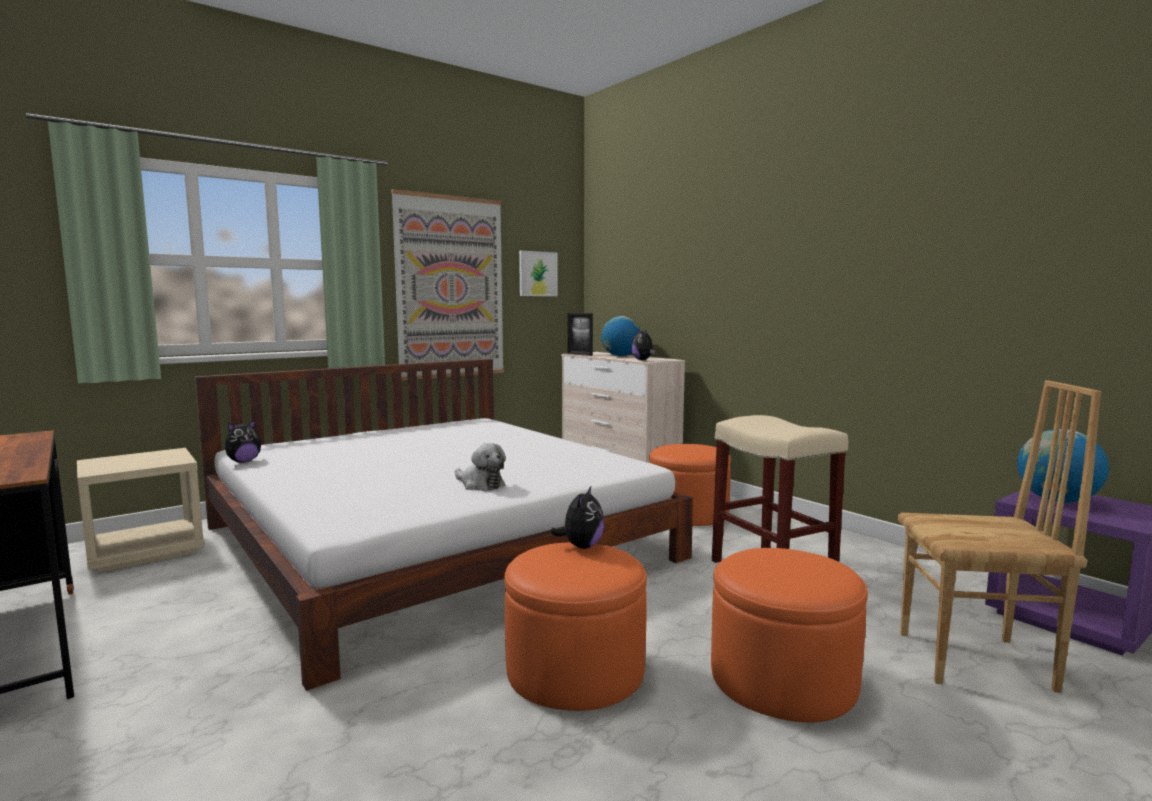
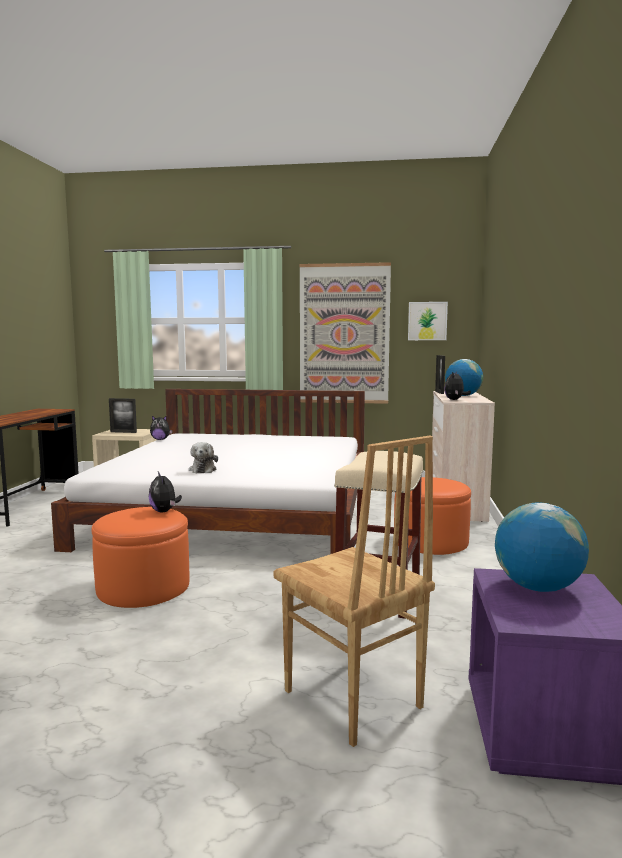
camera: 45 degrees right, 0 degrees up
(129, 462) = (123, 432): none -> picture frame
(581, 546) = (164, 511): plush toy -> plush toy turned 90 degrees clockwise
(783, 678) = (212, 639): orange ottoman -> none

